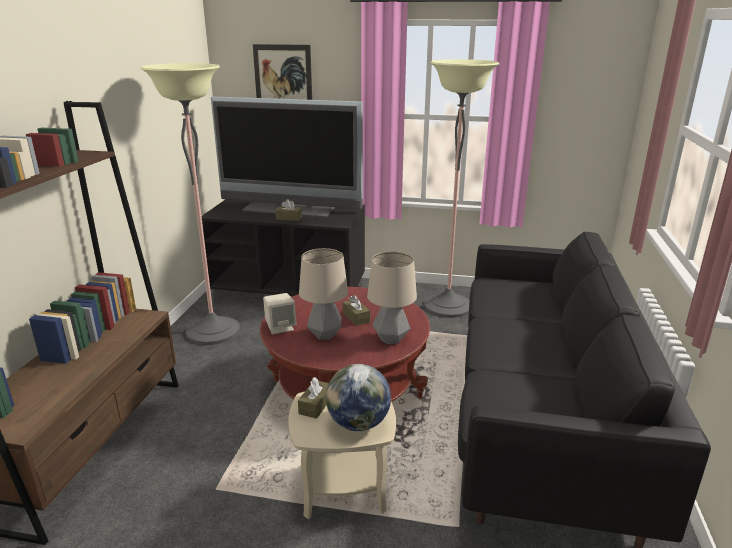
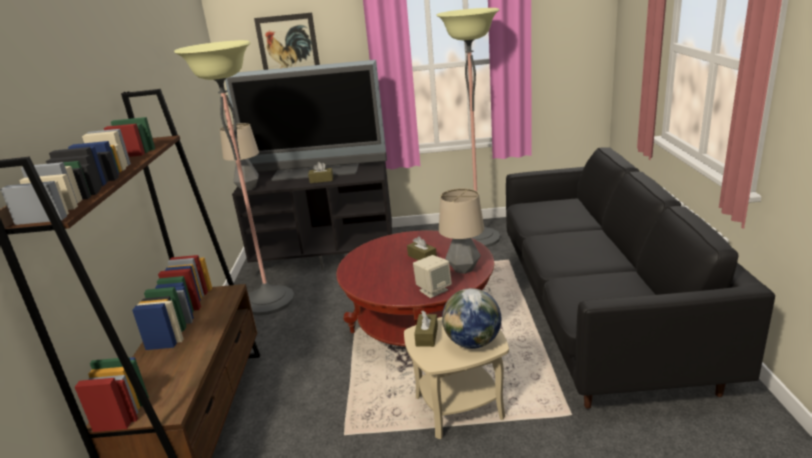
camera: 10 degrees left, 0 degrees up
(280, 327) = (358, 278): beige speaker -> beige speaker (433, 290)
(325, 335) = (403, 277): table lamp -> table lamp (248, 188)

